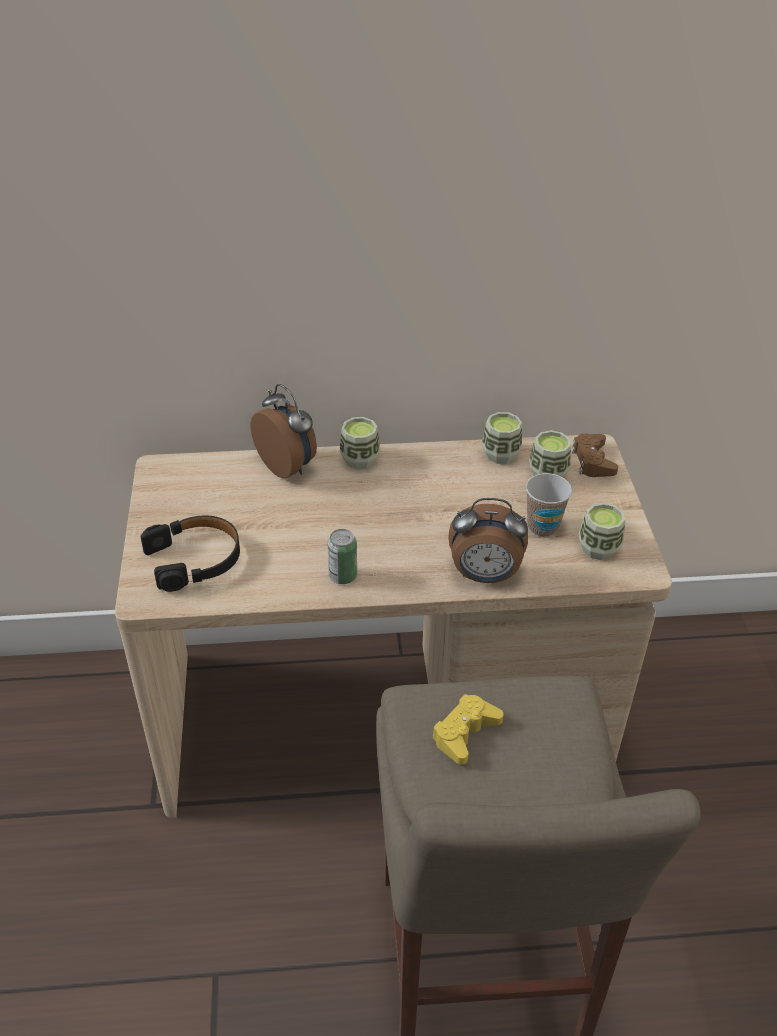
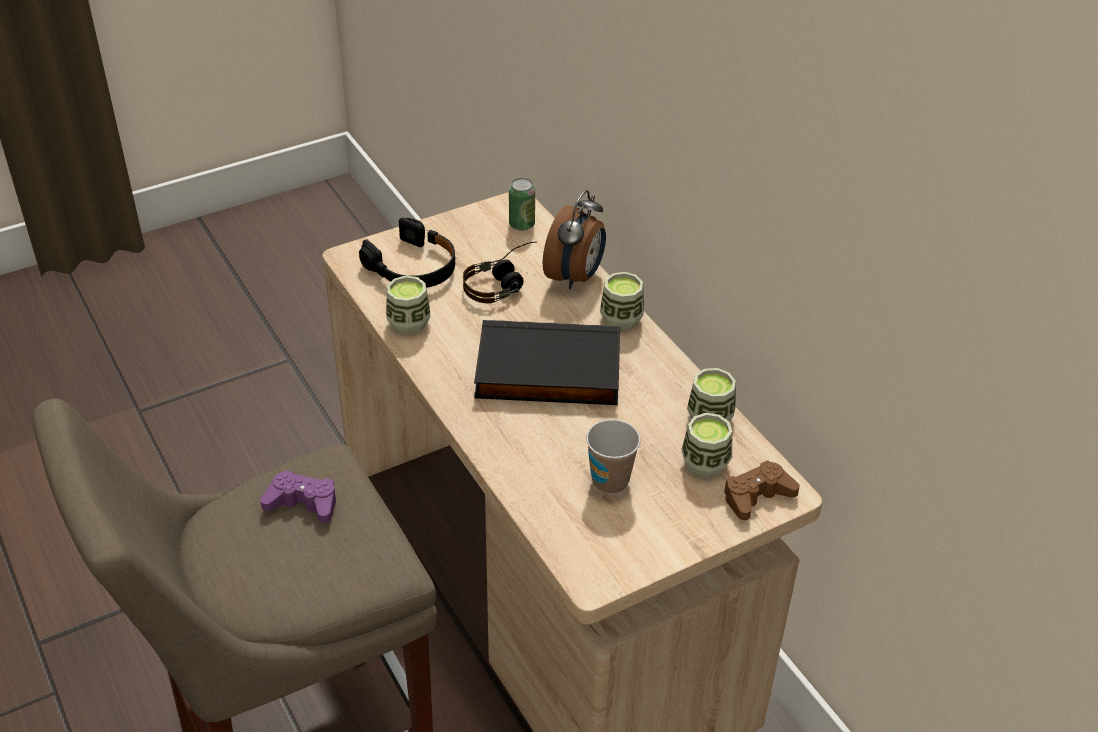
camera: 65 degrees right, 0 degrees up
(264, 509) = (504, 283): none -> headphones
(343, 576) = (446, 360): can -> can (521, 224)
(398, 520) = (547, 372): none -> black book
(465, 733) = (303, 503): yellow game controller -> purple game controller
(484, 575) = (506, 456): alarm clock -> none
(598, 548) = (606, 535): cup -> cup (409, 323)

